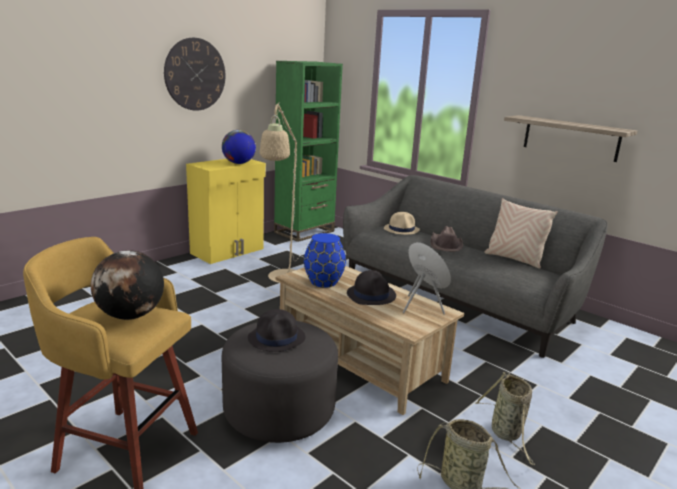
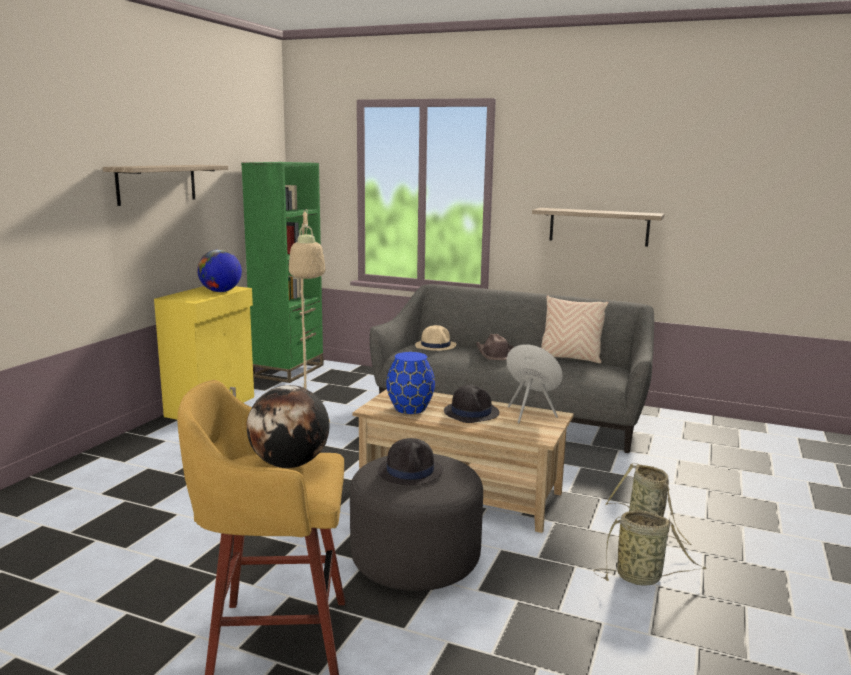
camera: 20 degrees left, 5 degrees down
(195, 74) = (157, 184): wall clock -> shelf

